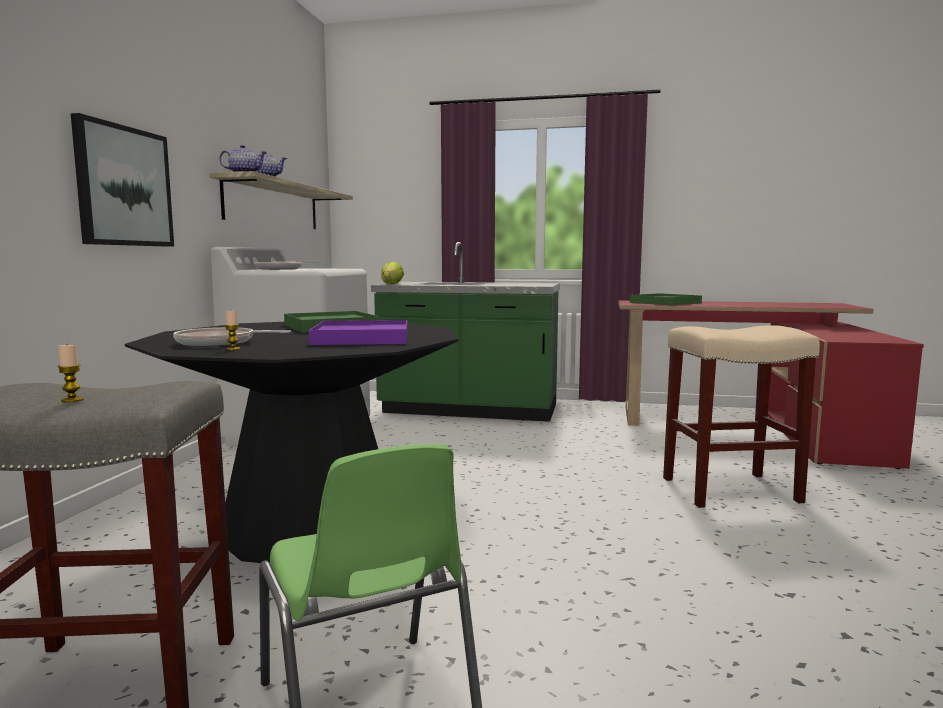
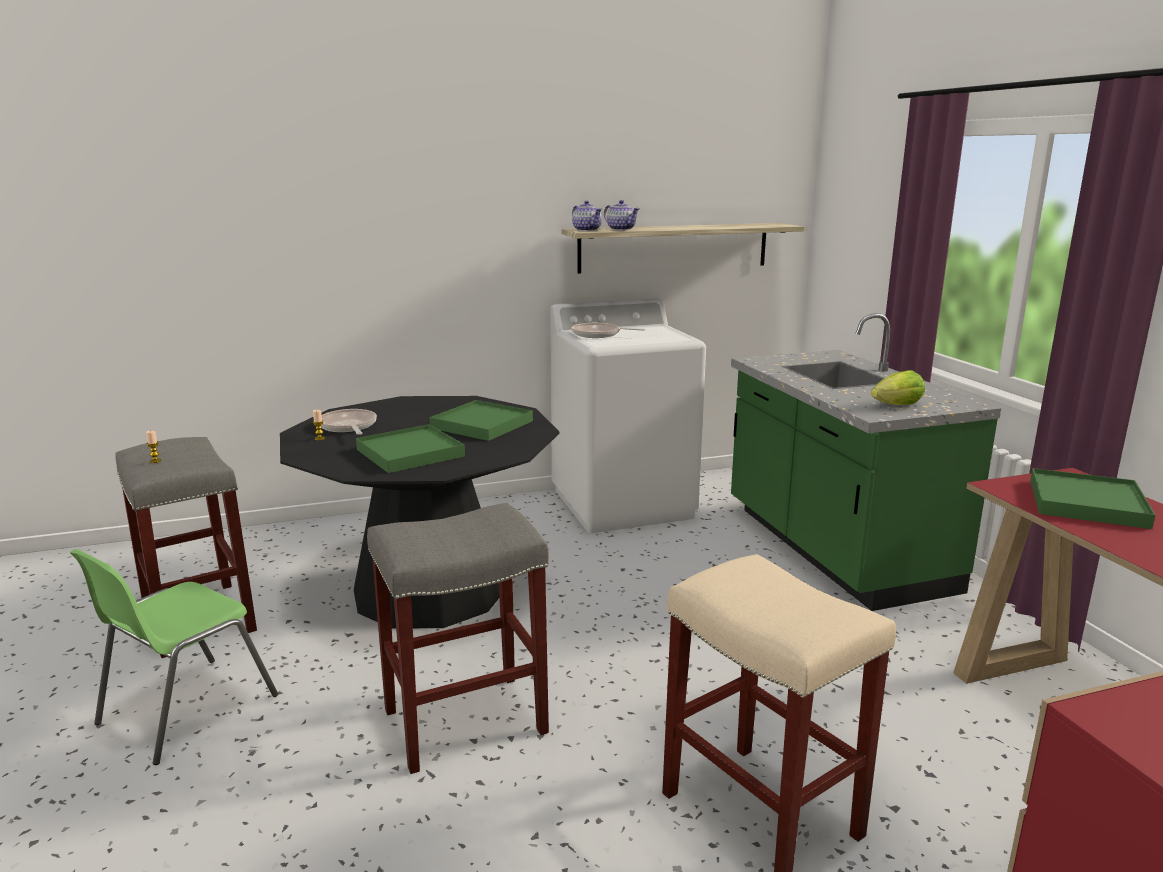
camera: 60 degrees right, 10 degrees up
(123, 186) = (445, 260): picture -> none
(362, 338) = (410, 453): purple tray -> green tray
(391, 284) = (759, 361): lettuce -> lettuce (897, 406)
(562, 551) = (463, 722): none -> grey stool

